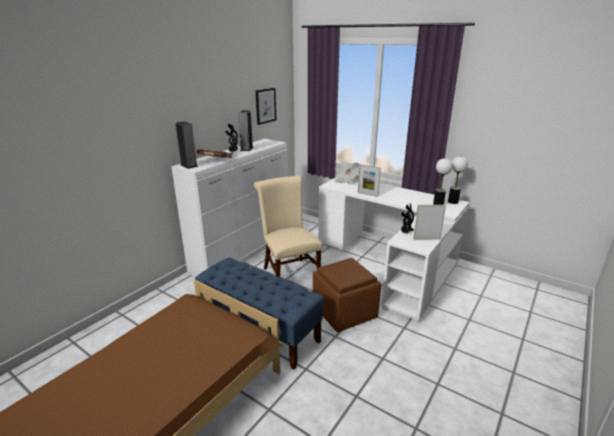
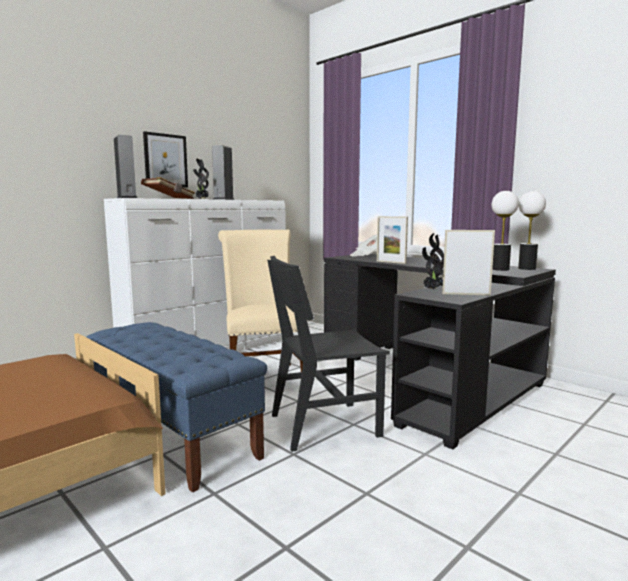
camera: 10 degrees right, 15 degrees down
(265, 106) = (264, 159): picture -> picture (165, 160)
(343, 312) = (324, 425): brown ottoman -> black chair
(391, 264) = (430, 377): white desk -> black desk

